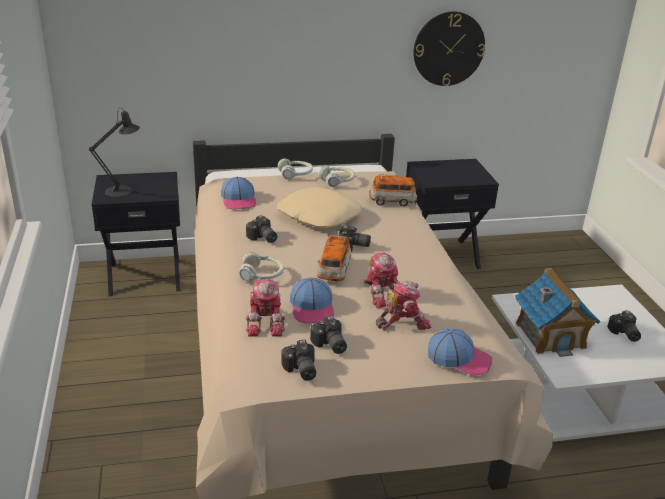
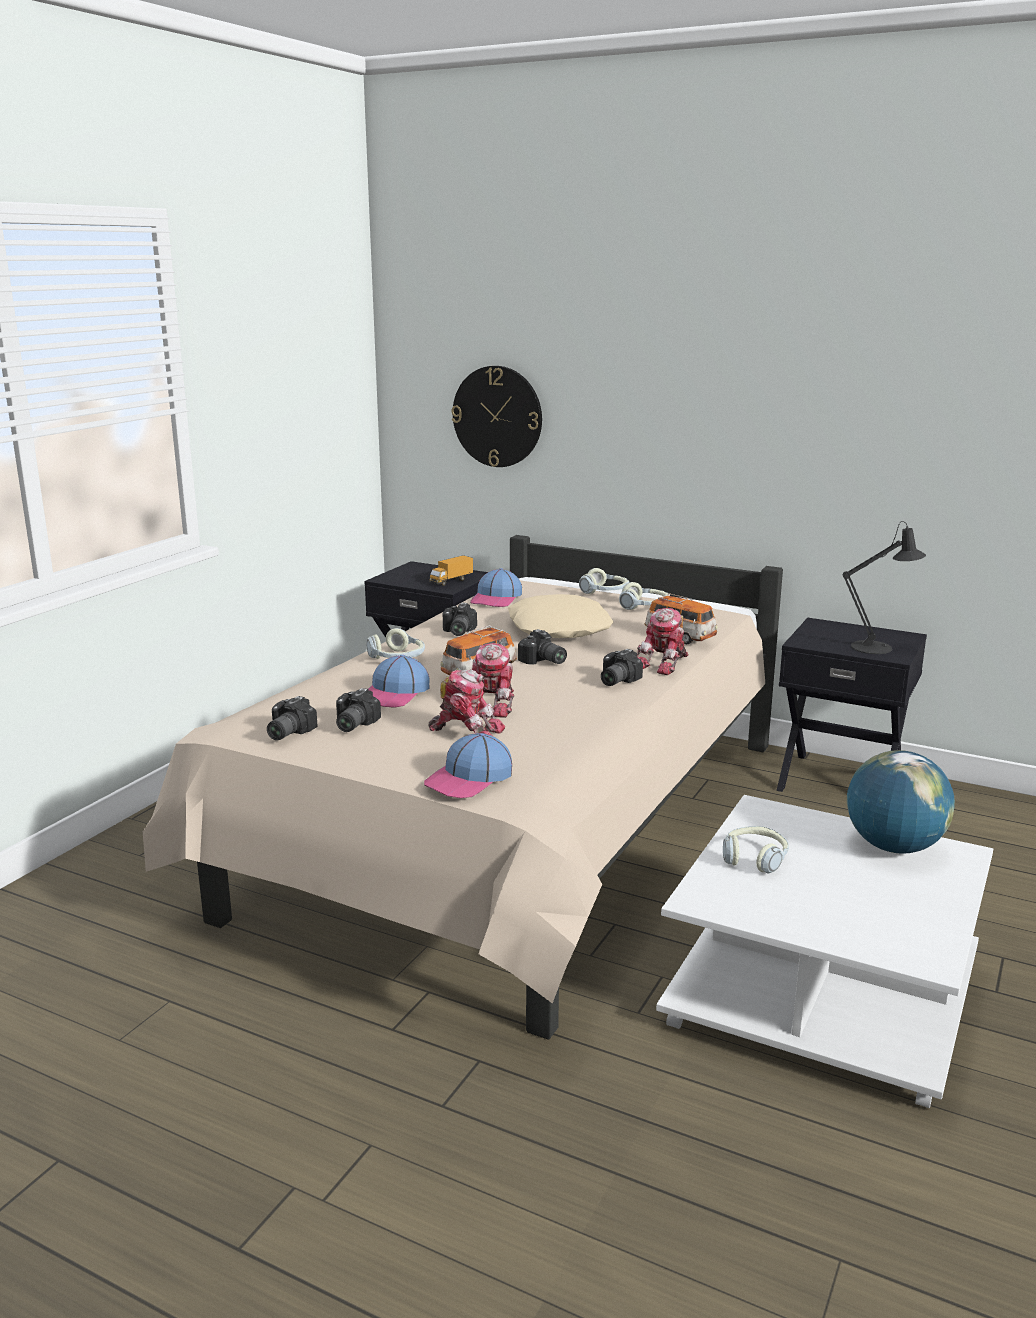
camera: 40 degrees right, 10 degrees down
(122, 190) = (412, 576): black table lamp -> black table lamp (877, 647)
(158, 188) = (451, 581): none -> toy truck
(266, 322) = (329, 691): toy robot -> toy robot (664, 663)
(448, 49) = (879, 445): wall clock -> wall clock (497, 416)
(459, 358) = (469, 779): cap -> cap turned 75 degrees clockwise
(550, 335) = (754, 858): toy house -> headphones
(589, 300) = (893, 846): none -> globe
(624, 334) = (883, 897): camera -> camera (615, 681)

